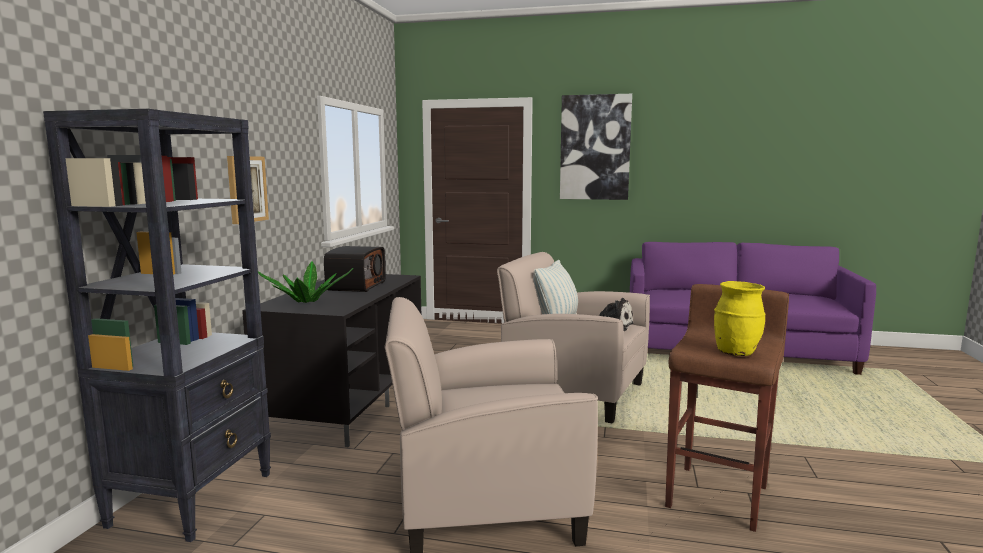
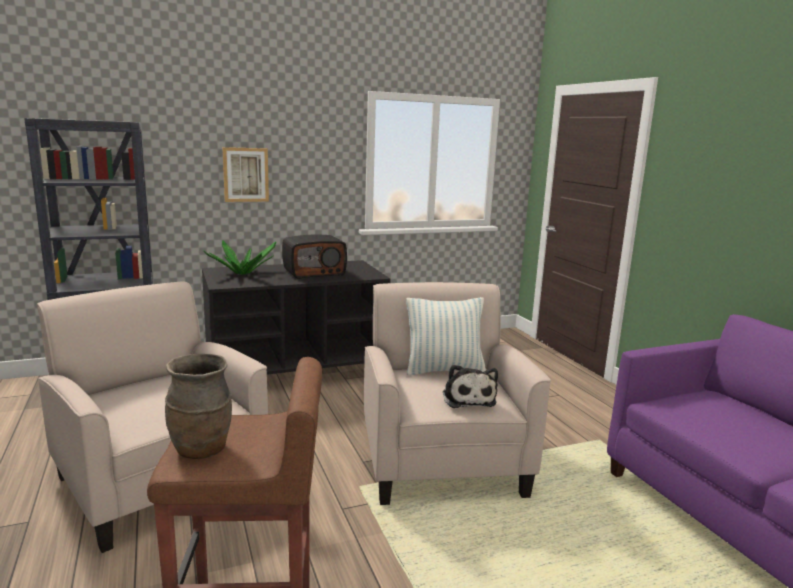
camera: 55 degrees right, 5 degrees up
(595, 147) = (720, 153): picture -> none
(736, 353) = (202, 450): yellow vase -> brown vase

